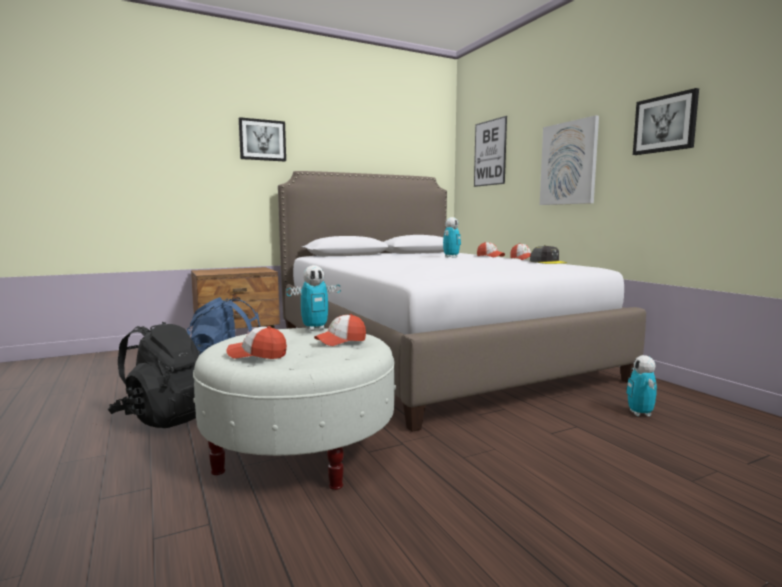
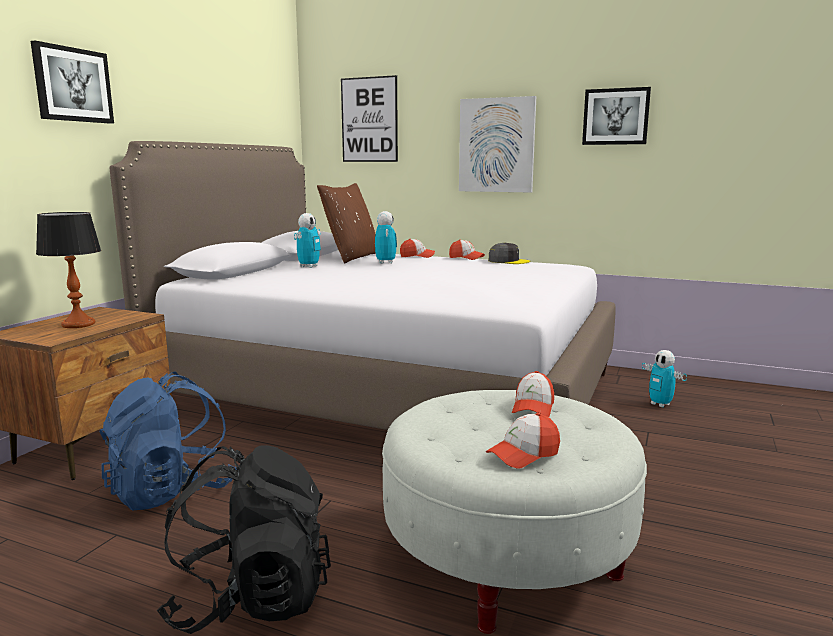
camera: 40 degrees left, 5 degrees up
(233, 271) = (78, 324): none -> table lamp
(315, 329) = (452, 398): toy robot -> toy robot (309, 266)
(443, 254) = (352, 257): none -> brown pillow

